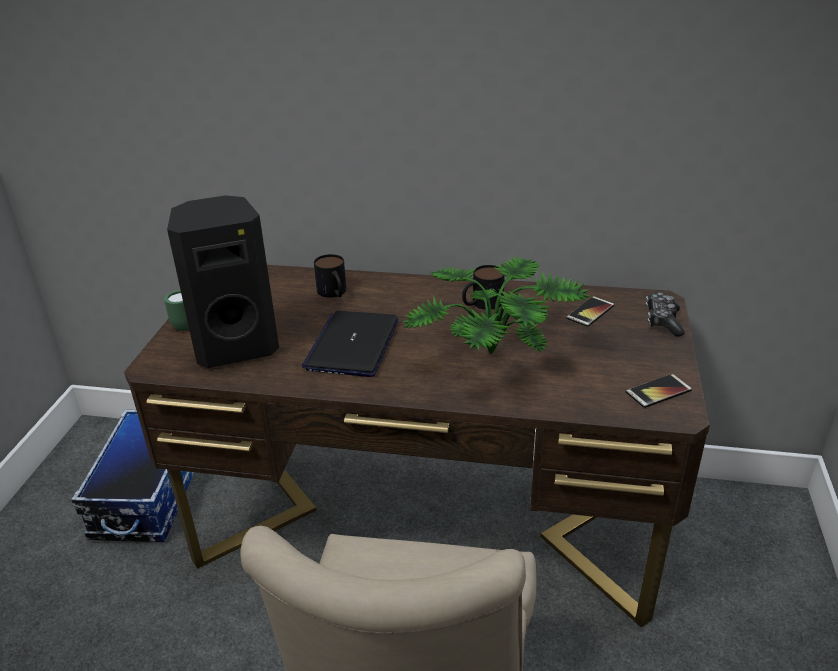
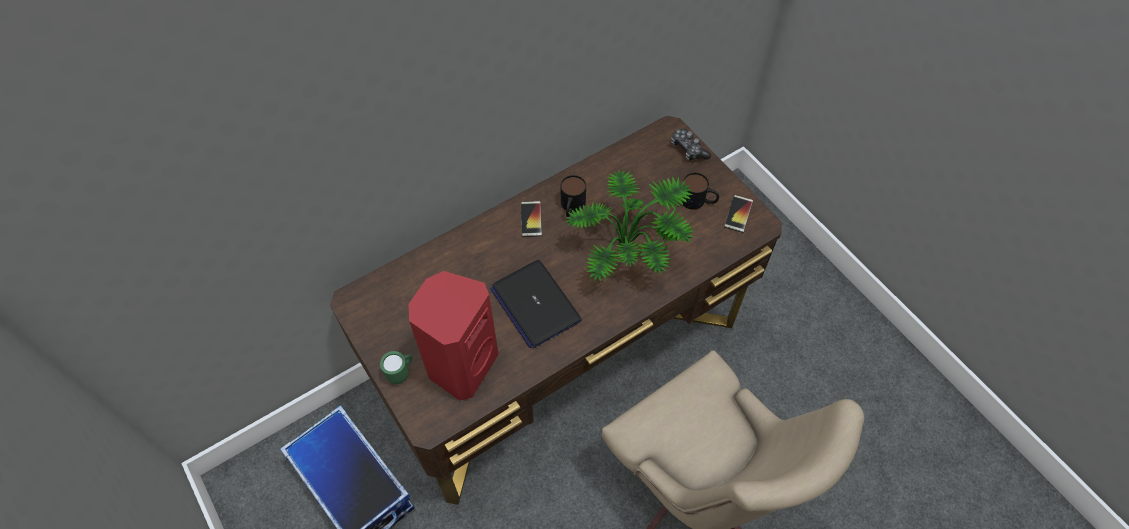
camera: 45 degrees left, 25 degrees up
(236, 346) = (461, 364): black speaker -> red speaker
(334, 293) = (462, 266): mug -> mug (698, 201)
(590, 312) = (642, 169): phone -> phone (531, 219)

